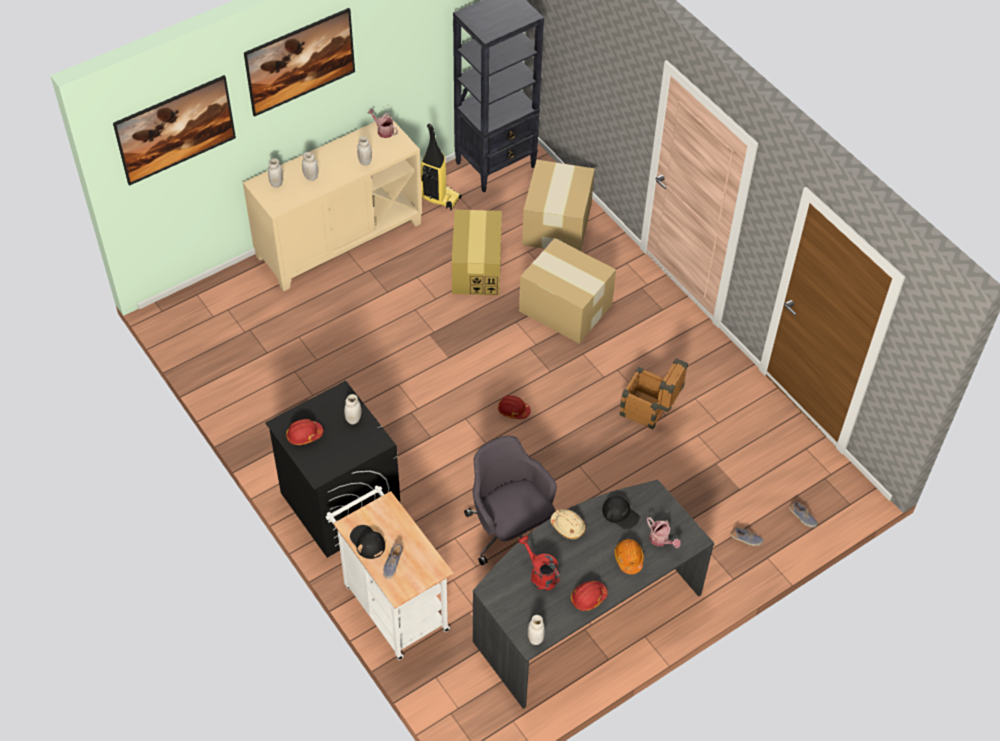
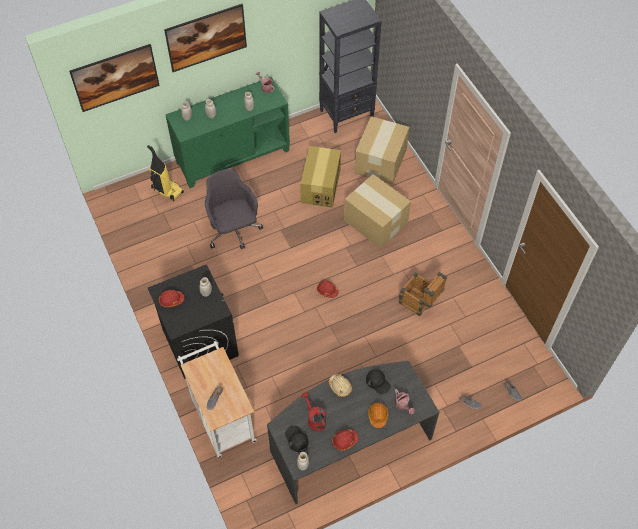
camera: 10 degrees right, 5 degrees up
(339, 239) = (232, 156): beige cabinet -> green cabinet
(367, 542) = (200, 381): black cap -> black cap (296, 439)
(437, 198) = (303, 134): vacuum cleaner -> vacuum cleaner (167, 190)
(510, 531) = (309, 376): grey office chair -> grey office chair (233, 230)

